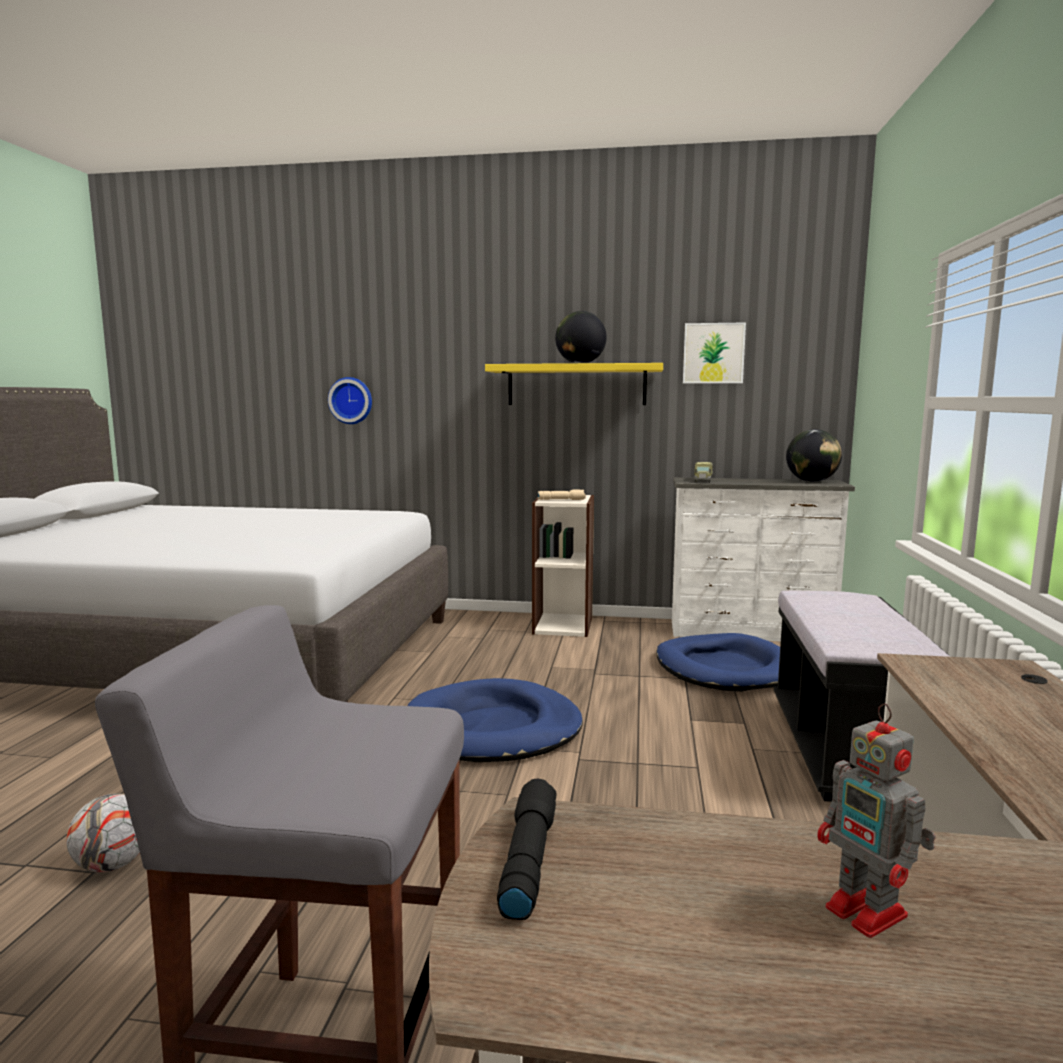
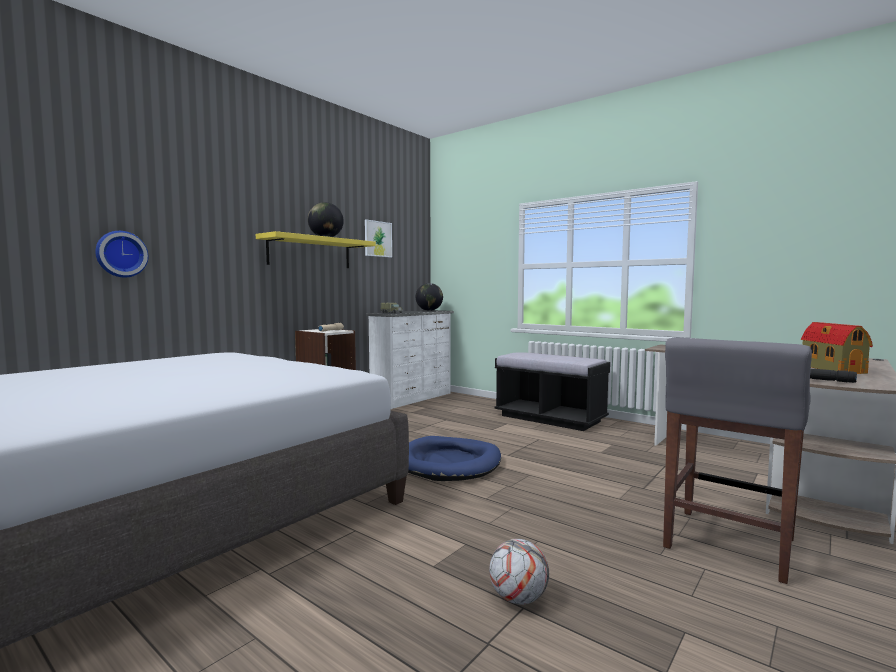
camera: 60 degrees left, 5 degrees down
(724, 668) = (446, 412): blue dog bed -> none
(869, 913) = (831, 369): toy robot -> toy house

